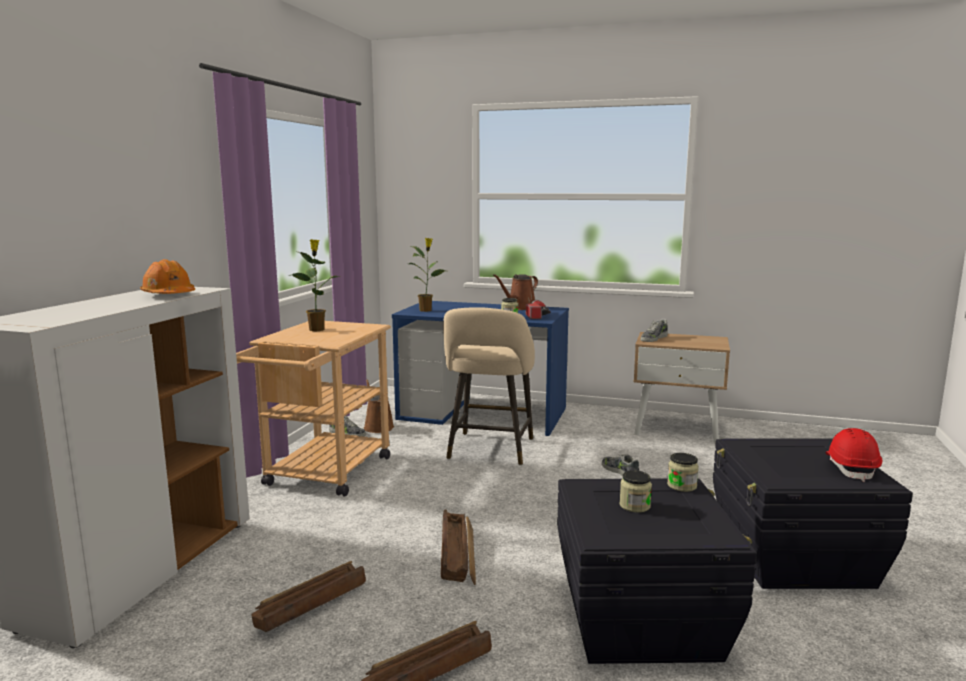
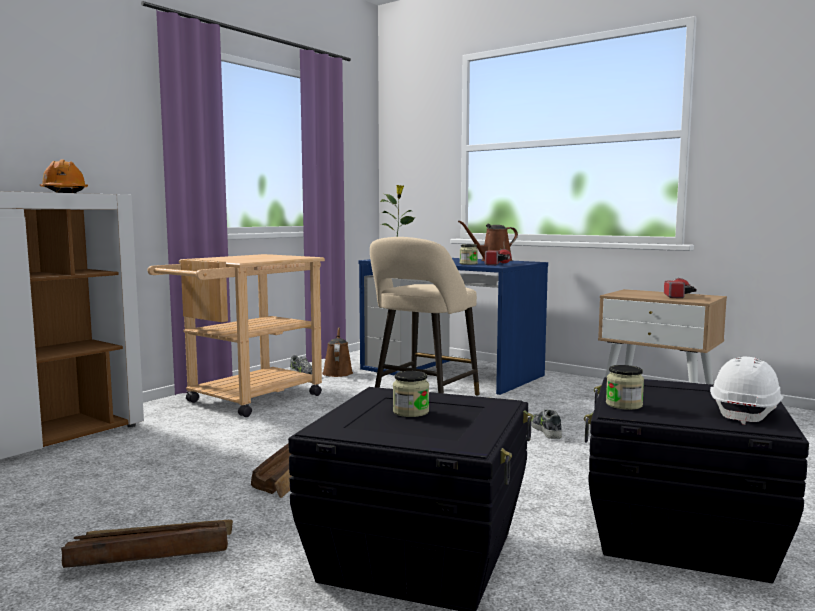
camera: 20 degrees right, 5 degrees down
(310, 605) = (117, 488): crate -> none
(317, 329) = (252, 257): potted plant -> none
(653, 338) = (629, 293): shoe -> none
(682, 486) = (492, 403): jar -> jar (624, 405)
(695, 340) = (678, 296): none -> flashlight
(851, 468) = (745, 412): red hard hat -> white hard hat

